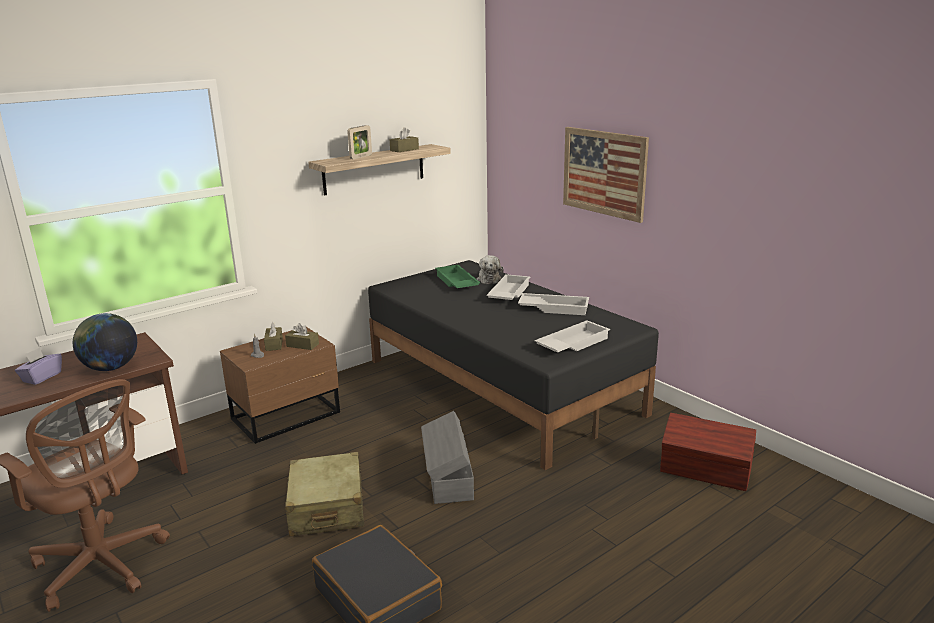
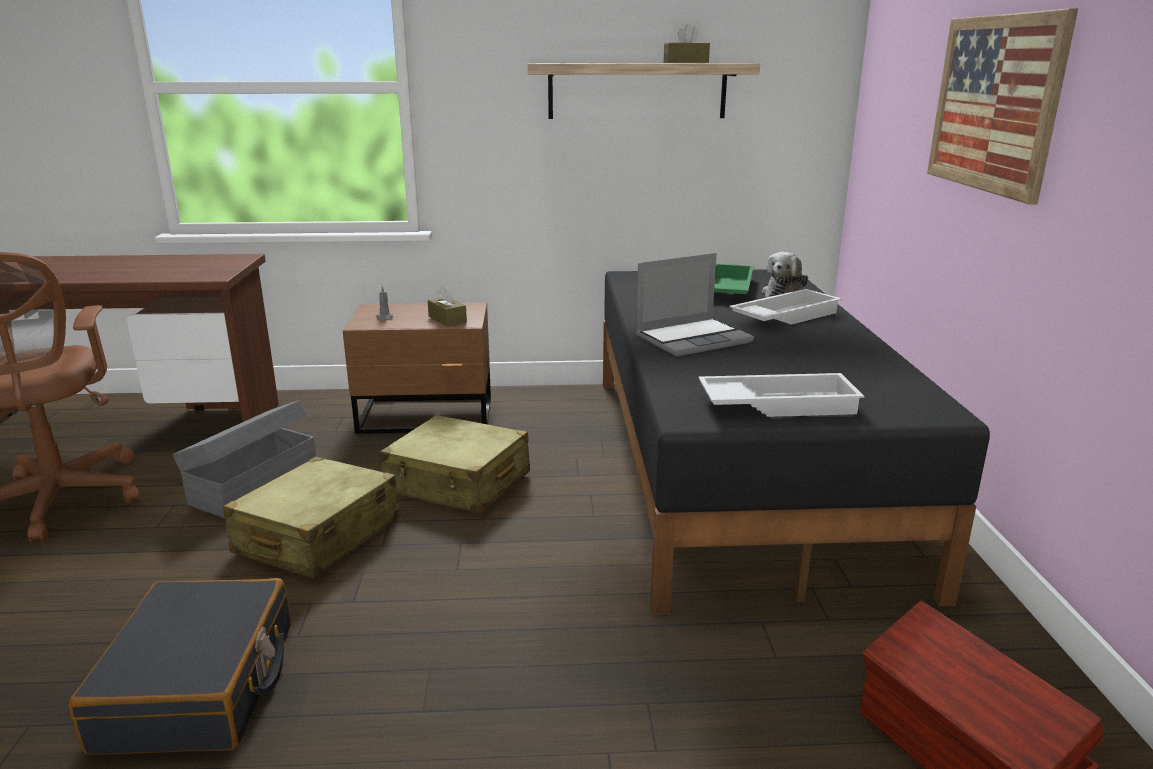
camera: 35 degrees right, 0 degrees up
(42, 377) = (105, 268): purple tissue box -> none
(110, 368) = (166, 274): globe -> none
(274, 344) = (421, 311): brown tissue box -> none
(361, 157) = (603, 62): picture frame -> none
(367, 447) = (458, 483): none -> beige suitcase
(448, 478) = (501, 564): grey storage box -> grey storage box (253, 485)
(486, 319) = (693, 339): none -> laptop
(554, 308) = (829, 350): white tray -> none

